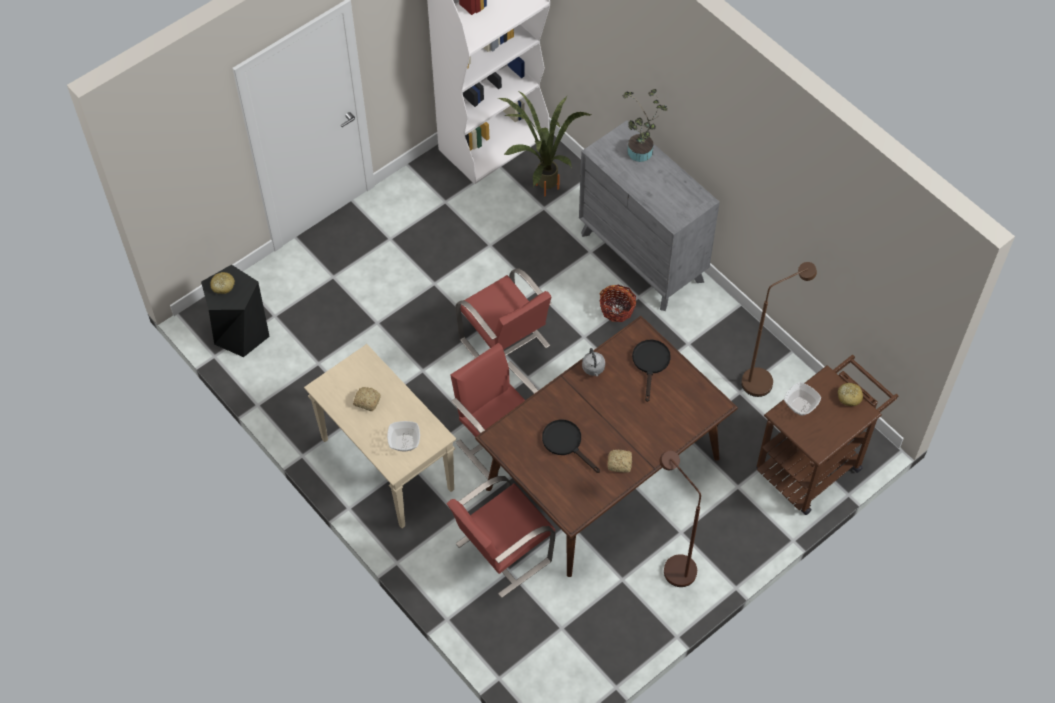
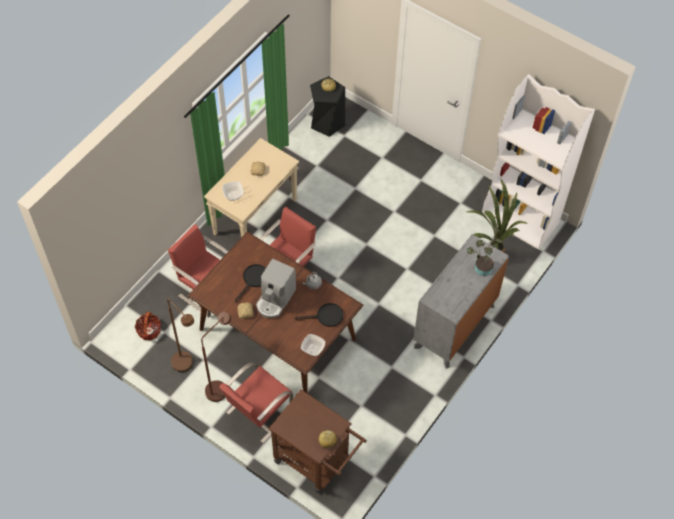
camera: 75 degrees right, 0 degrees up
(505, 344) = (359, 260): red chair -> red chair (258, 413)
(607, 421) = (275, 299): none -> coffee machine
(617, 309) = (406, 319): basket -> basket (149, 331)
(764, 378) = (377, 419): brown floor lamp -> brown floor lamp (186, 366)
(799, 406) = (312, 410): bowl -> bowl (313, 349)

